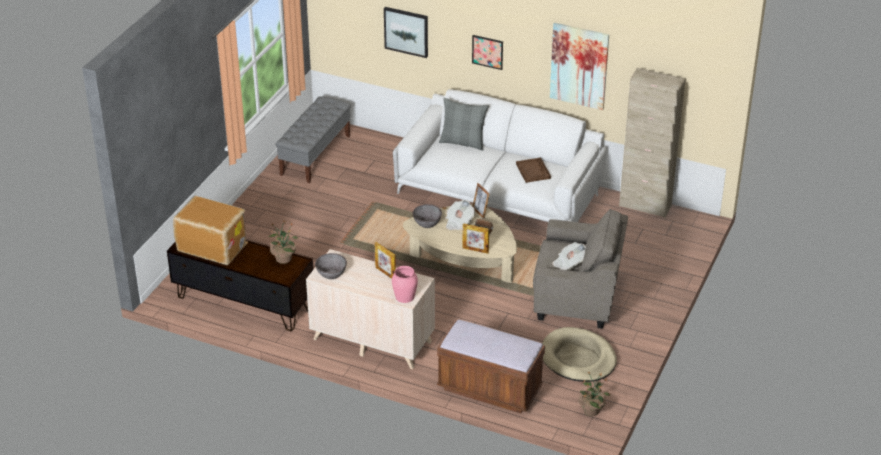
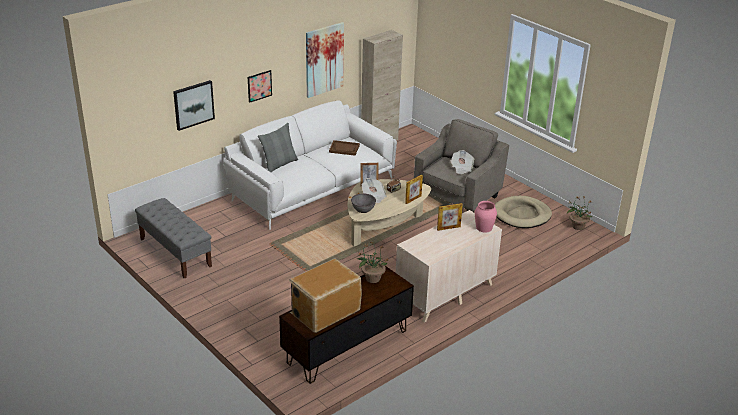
camera: 65 degrees left, 5 degrees down
(331, 274) = (431, 252): grey bowl -> none
(489, 389) = (533, 258): brown bench -> none

